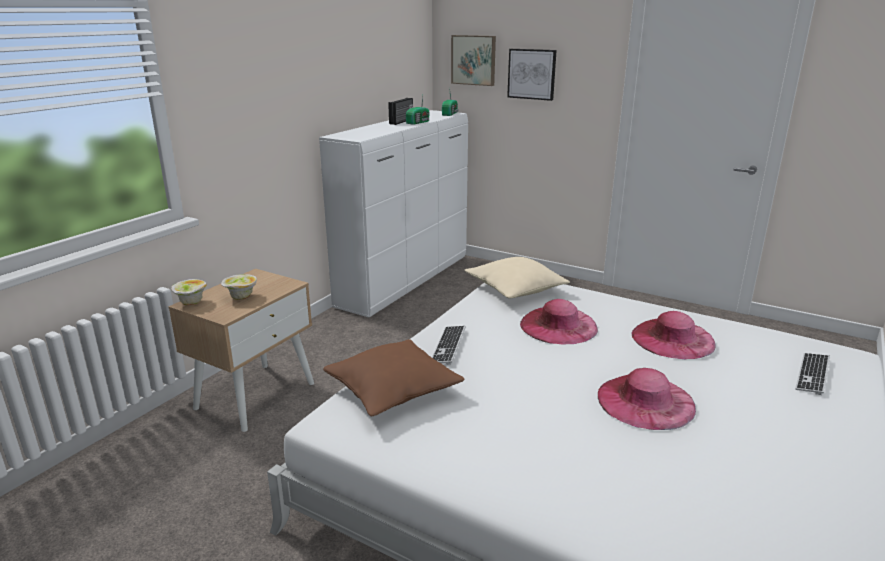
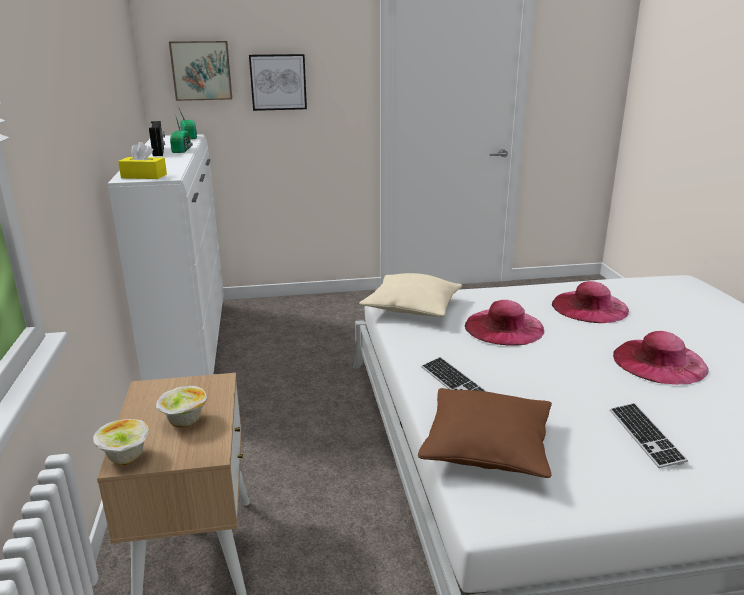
camera: 40 degrees left, 0 degrees up
(347, 136) = (144, 176): none -> yellow tissue box
(812, 374) = (693, 301): keyboard -> keyboard (645, 436)

